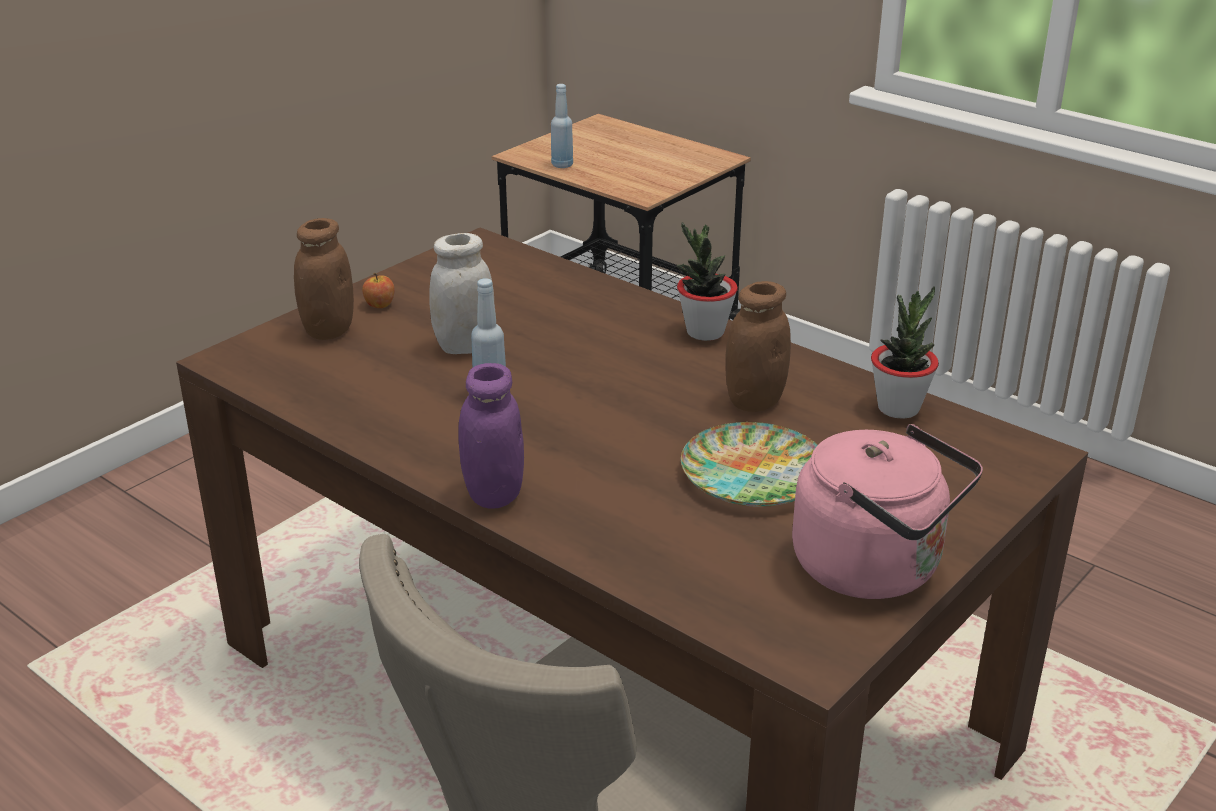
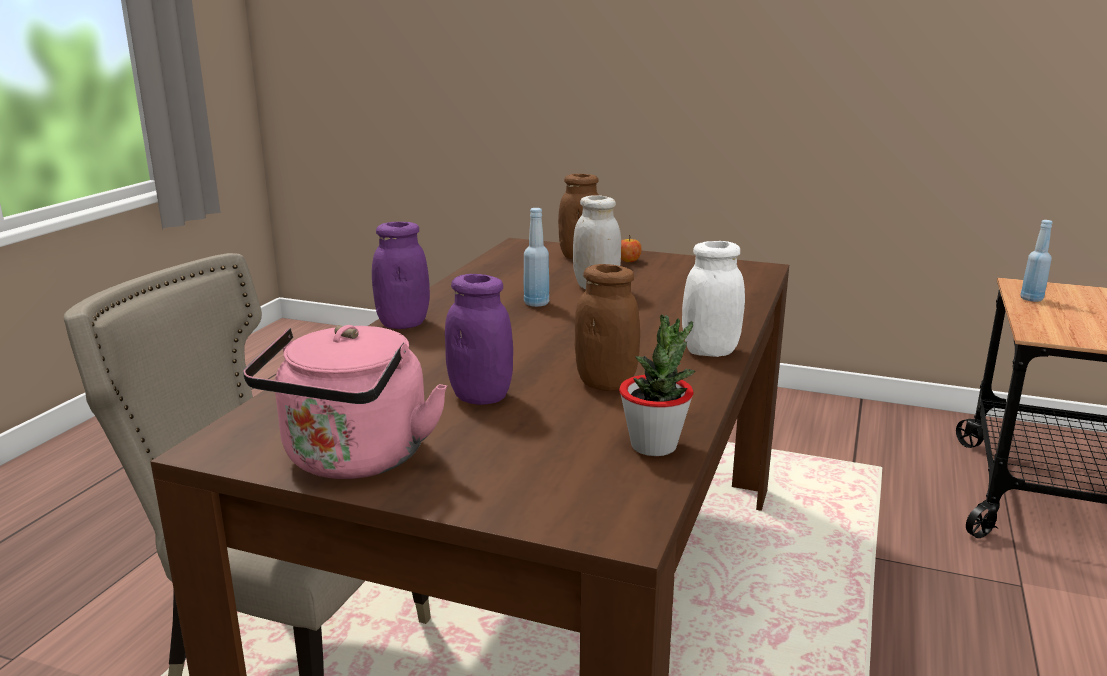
camera: 70 degrees right, 10 degrees down
(705, 332) = (710, 351): potted plant -> white jar
(754, 474) = (480, 397): plate -> purple jar

